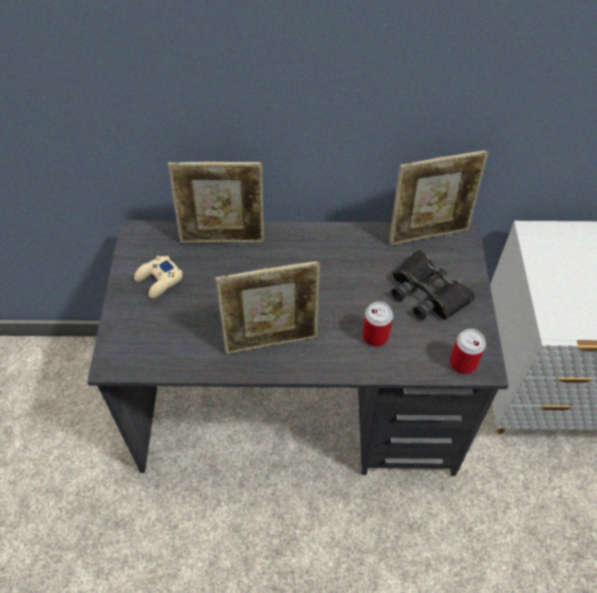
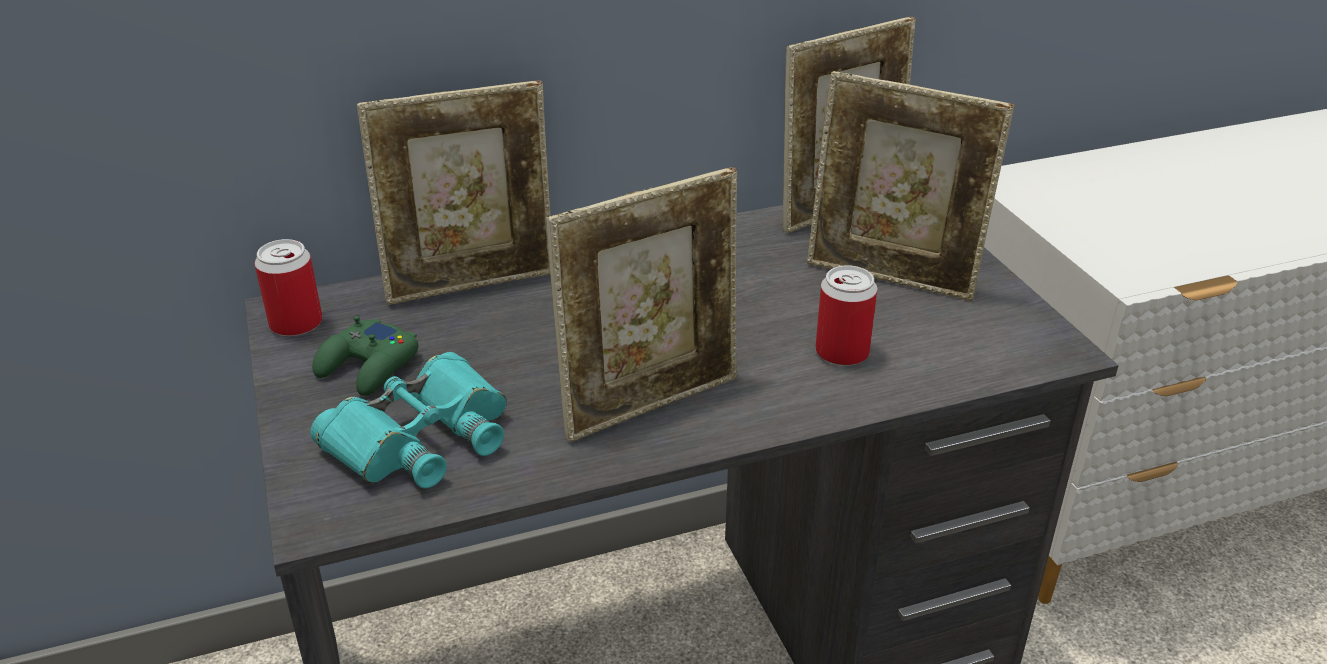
camera: 20 degrees left, 20 degrees down
(159, 280) = (368, 367): beige game controller -> green game controller
(166, 331) = (421, 437): none -> turquoise binoculars
(427, 292) = (892, 278): black binoculars -> picture frame
(463, 363) = (1020, 353): can -> can (296, 324)

